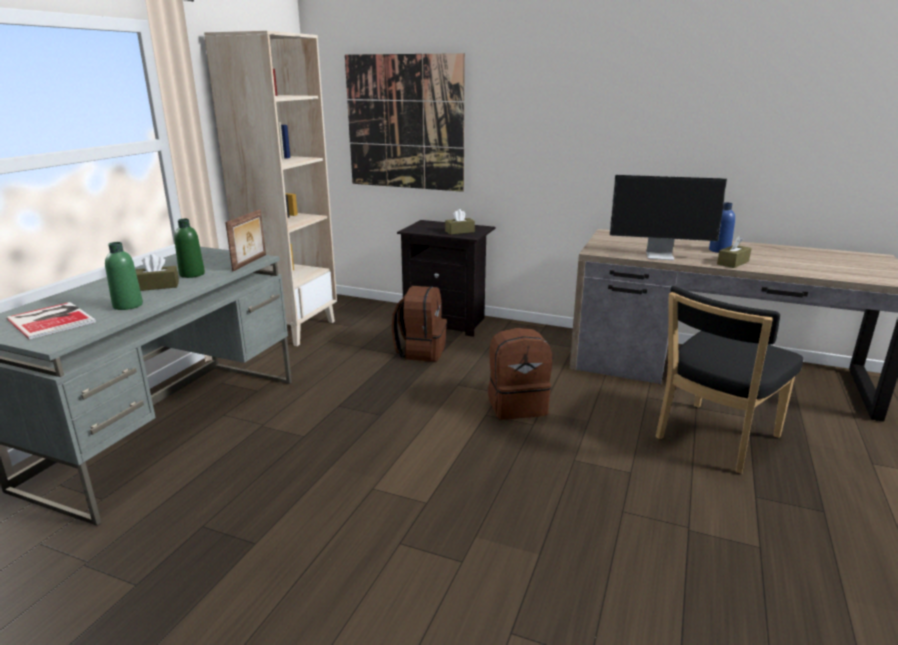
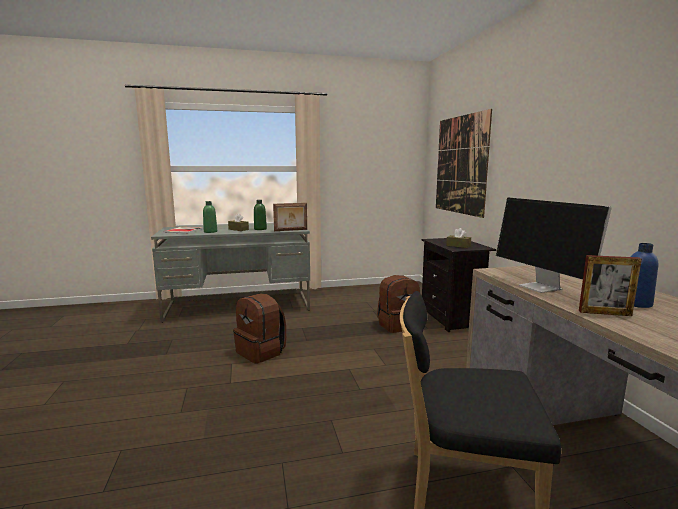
camera: 55 degrees right, 10 degrees down
(293, 329) = (364, 291): beige bookcase -> none
(517, 405) = (377, 375): brown backpack -> brown backpack (261, 352)
(733, 263) = (604, 313): brown tissue box -> picture frame

